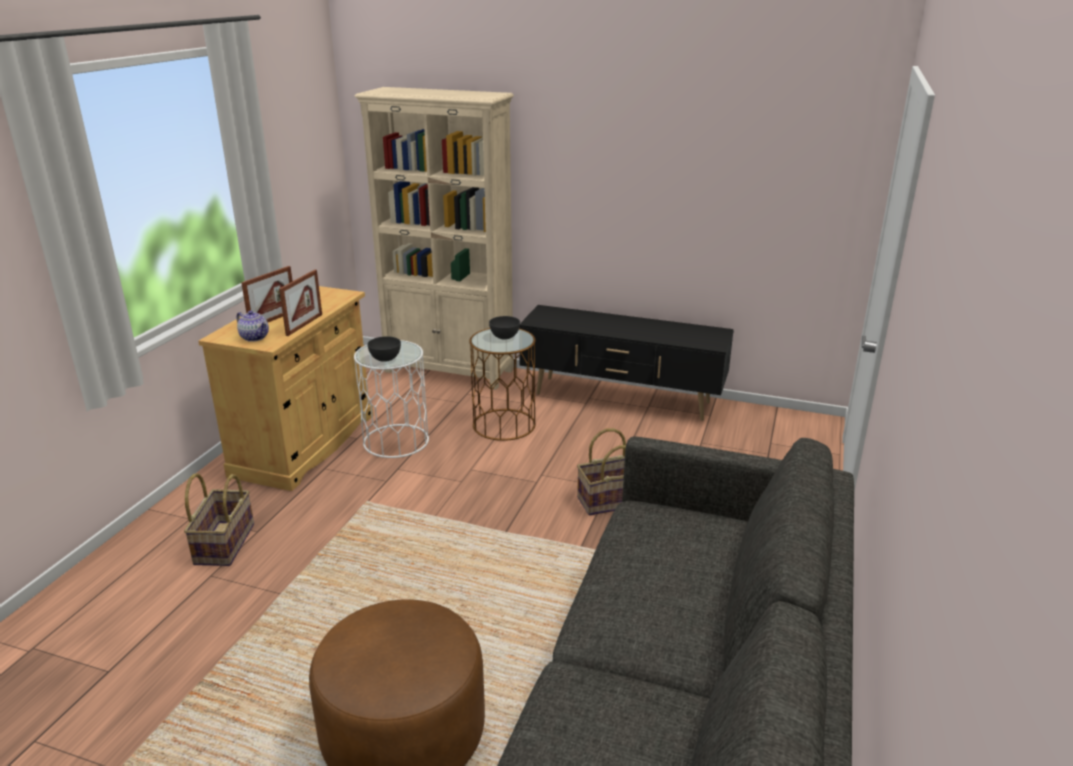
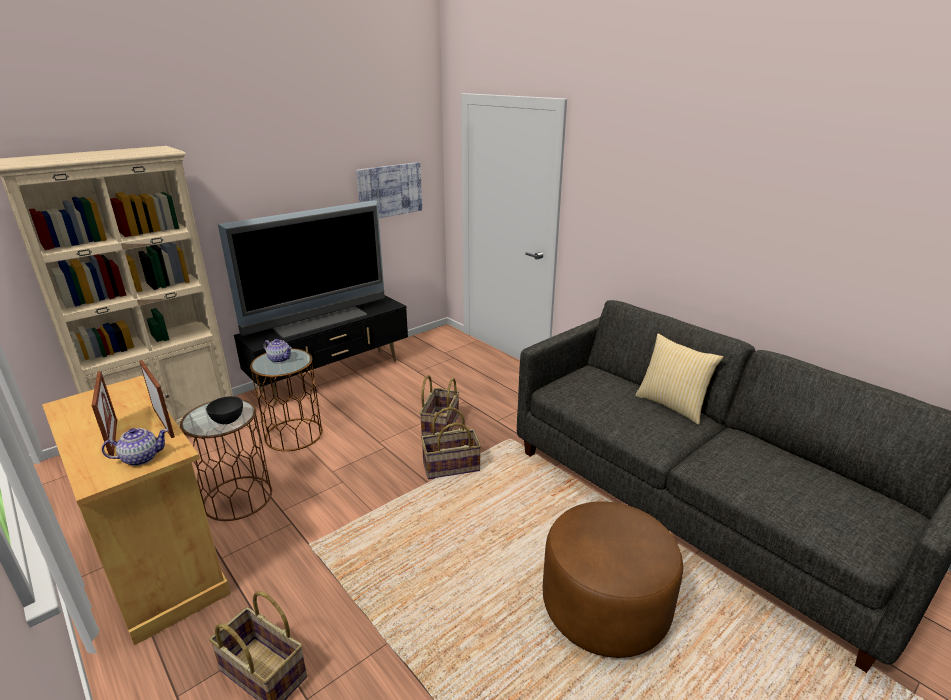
camera: 60 degrees left, 0 degrees up
(396, 441) = (238, 498): white side table -> brown side table
(505, 337) = (279, 359): grey bowl -> teapot
(544, 537) = (451, 467): none -> basket
(619, 325) = (319, 320): none -> television
(717, 624) = (672, 405): none -> pillow
(780, 193) = (389, 190): none -> picture

